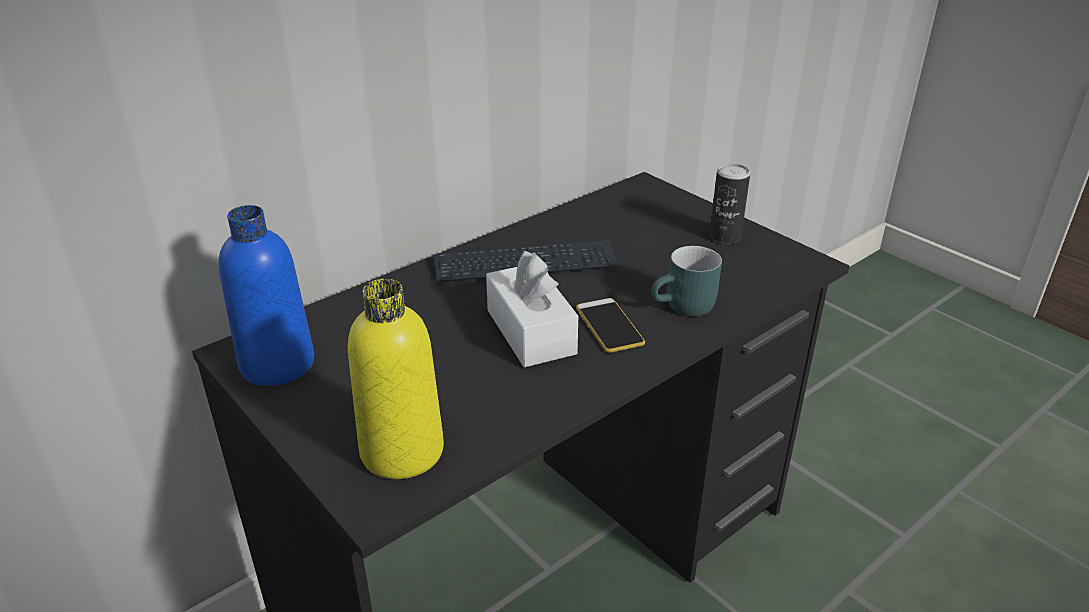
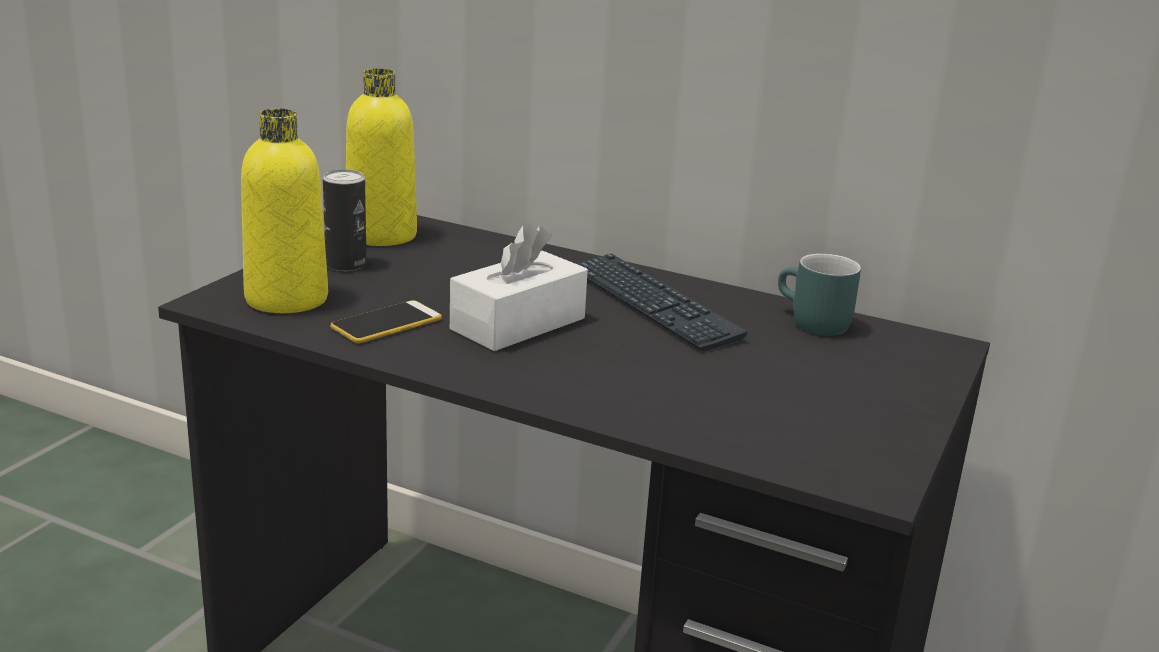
camera: 65 degrees right, 10 degrees down
(277, 364) = (381, 235): blue bottle -> yellow bottle
(609, 326) = (566, 361): phone -> phone (386, 323)
(685, 308) = (648, 402): turquoise mug -> turquoise mug (810, 323)
(725, 236) = (872, 413): can -> can (346, 264)

